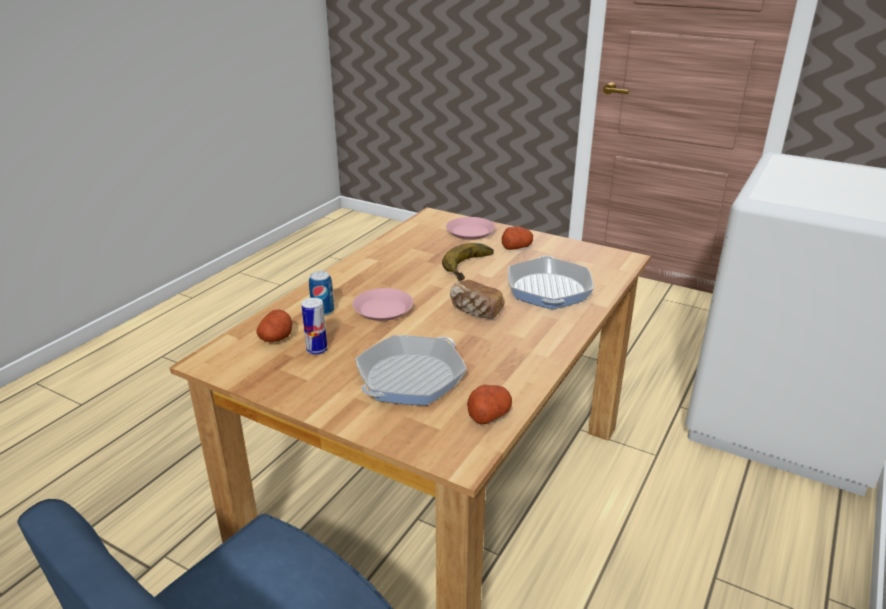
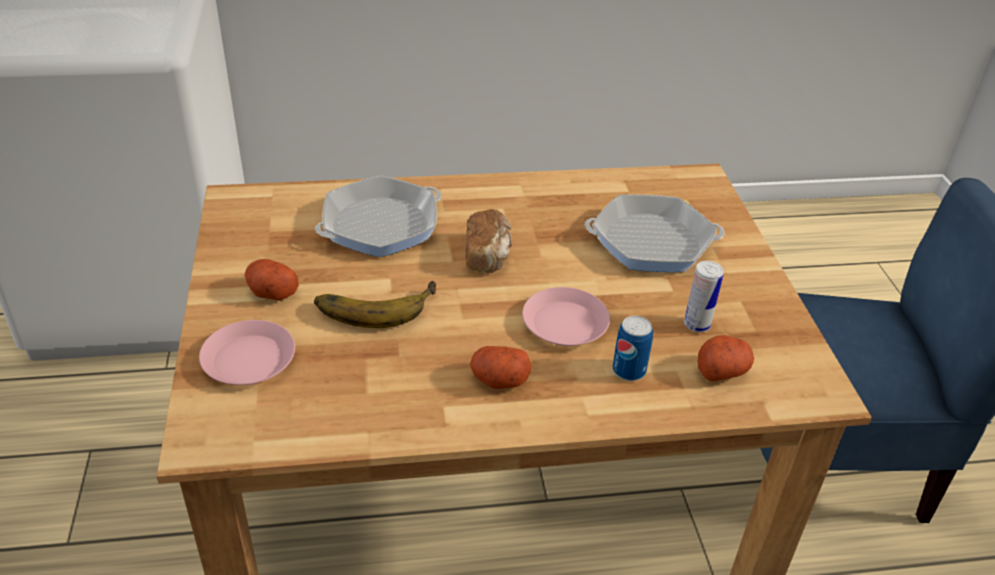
camera: 130 degrees left, 10 degrees up
(488, 414) = (639, 184): potato -> potato (498, 380)

